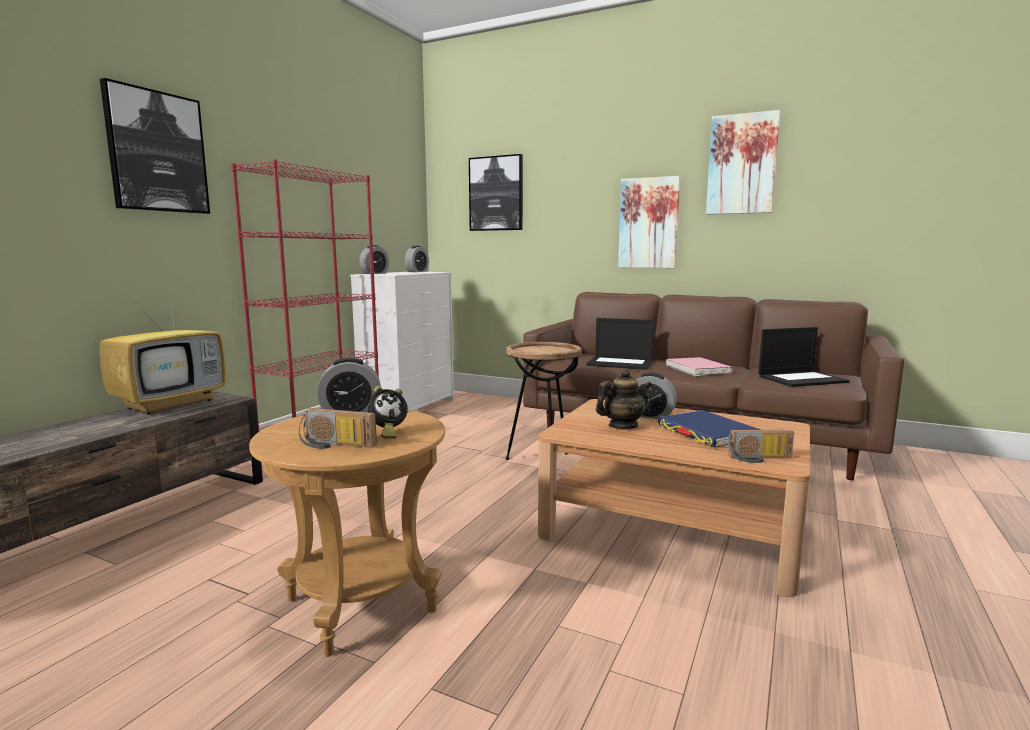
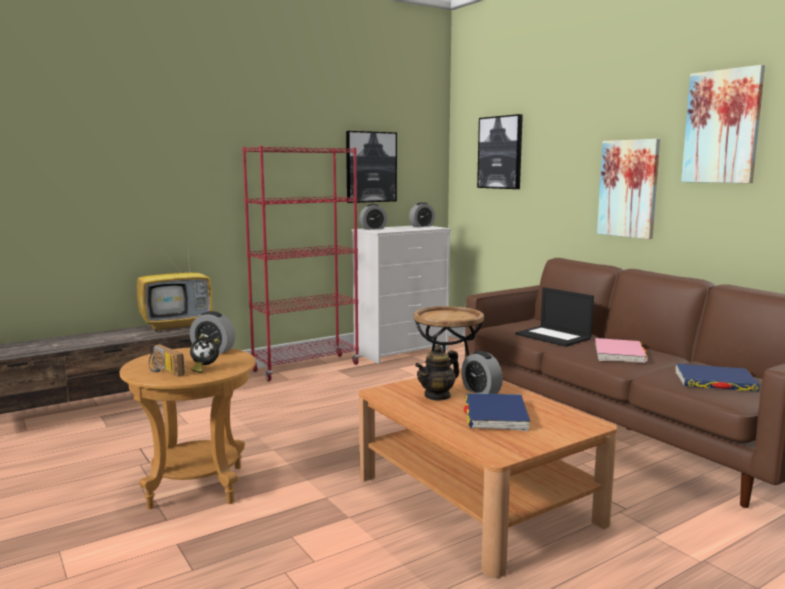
camera: 30 degrees right, 0 degrees up
(157, 152) = (186, 145): picture -> picture (370, 167)
(622, 426) = (437, 396): teapot -> teapot turned 135 degrees clockwise
(760, 459) = (490, 445): radio -> none
(802, 379) = (715, 382): laptop -> blue book

